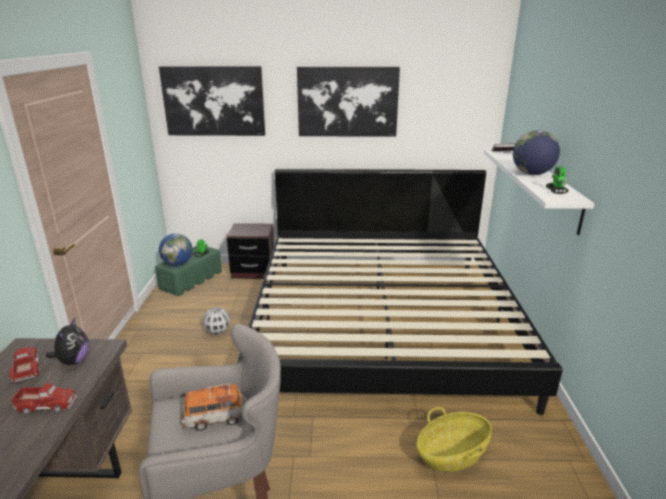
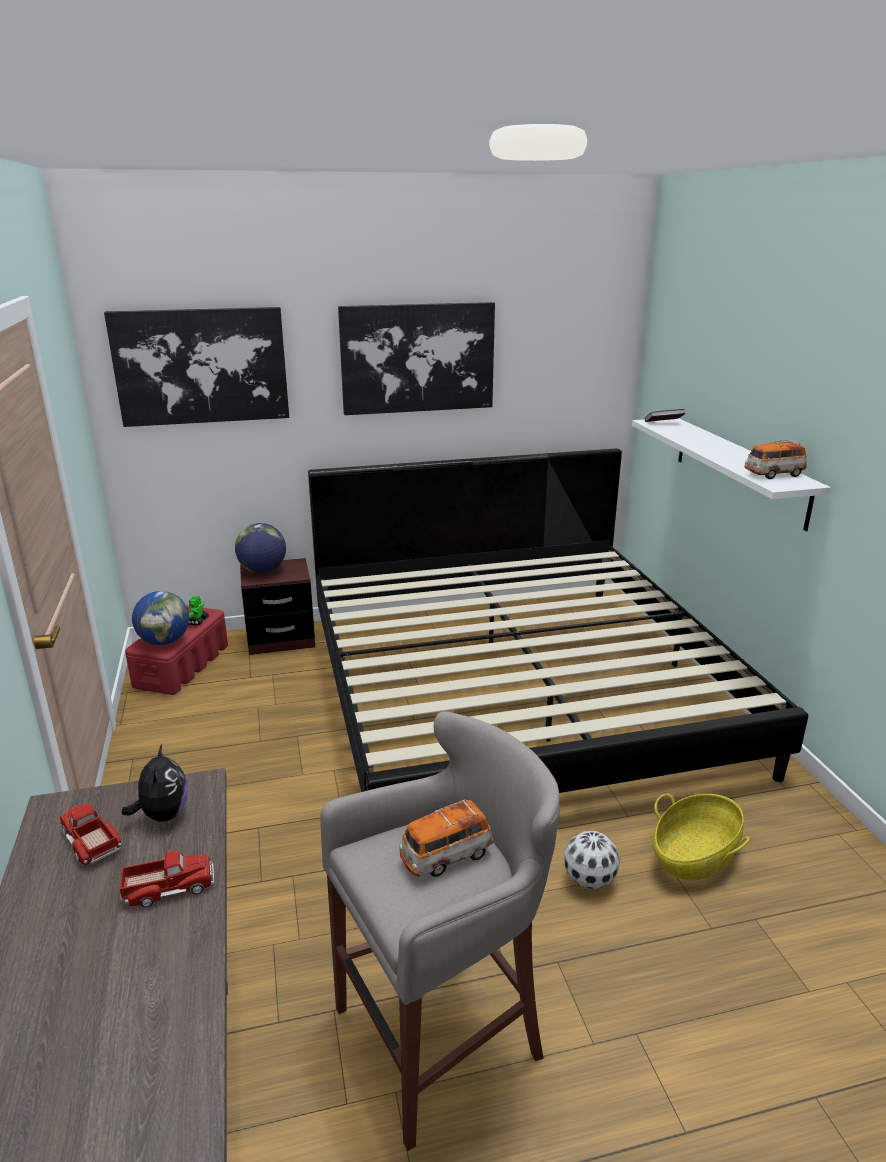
camera: 15 degrees left, 0 degrees up
(191, 280) = (181, 666): green storage box -> red storage box
(218, 331) = (271, 741): football -> football (590, 880)
(532, 174) = (724, 452): globe -> globe (263, 571)
(556, 191) = (773, 474): toy robot -> toy car

